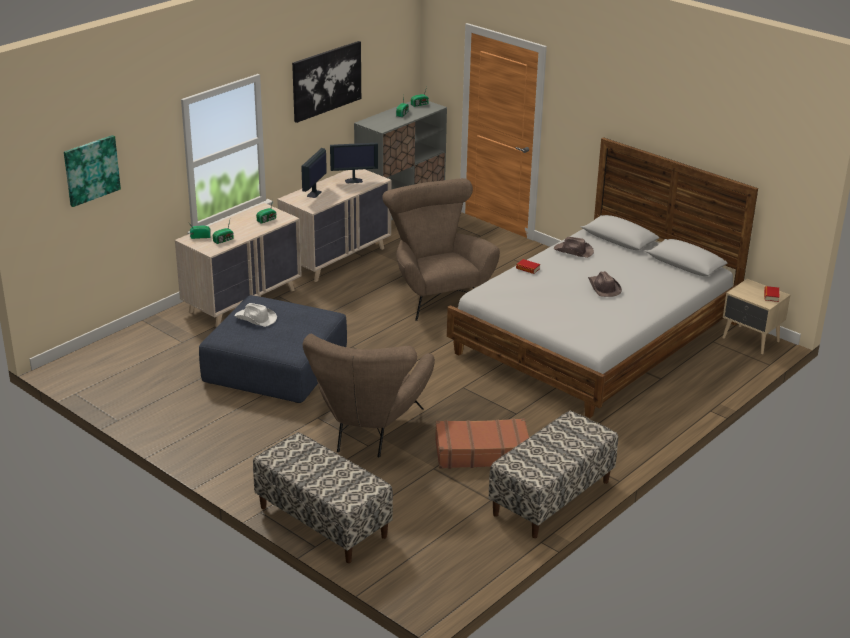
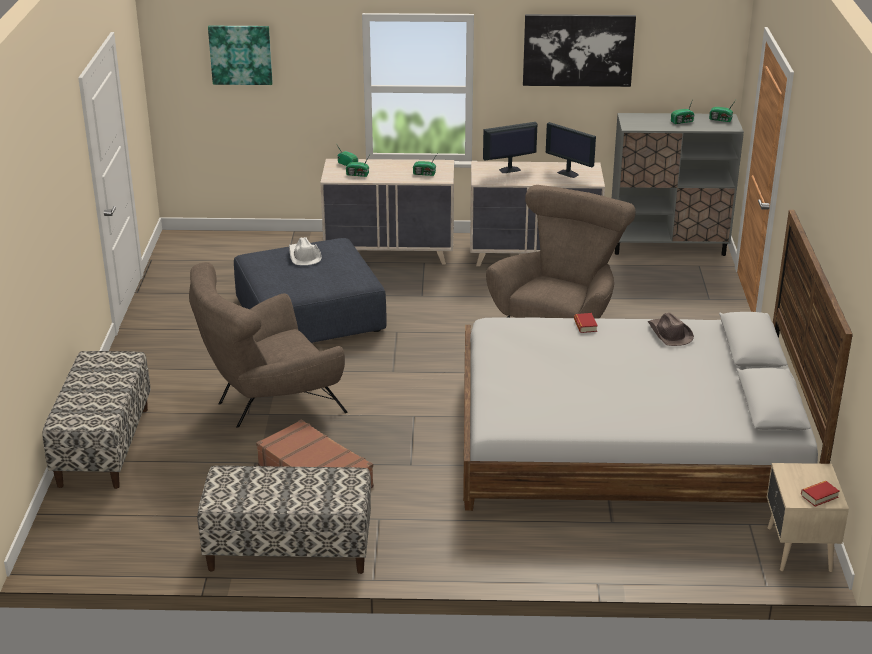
camera: 50 degrees right, 0 degrees up
(603, 288) = (620, 380): brown hat -> none

